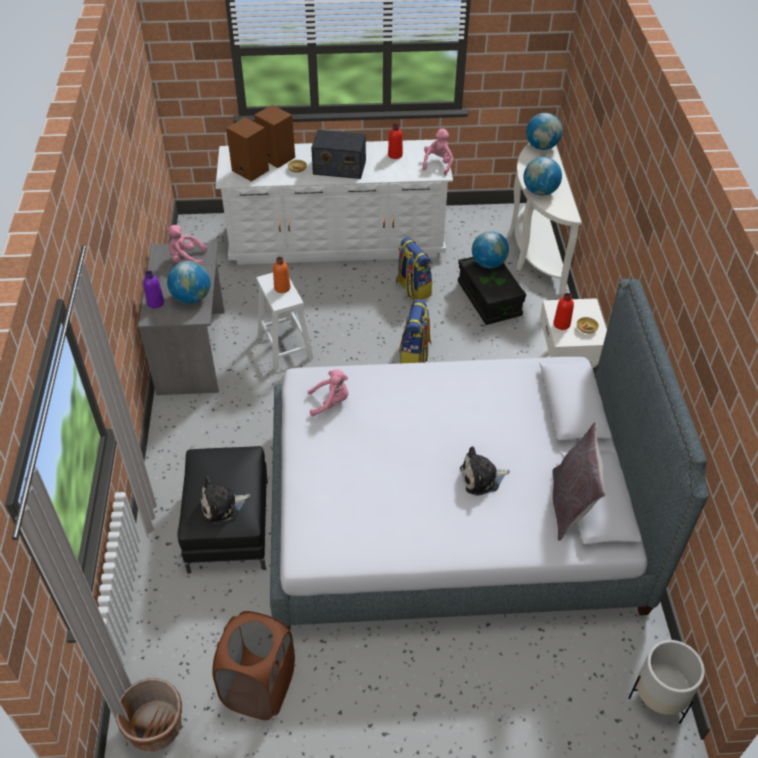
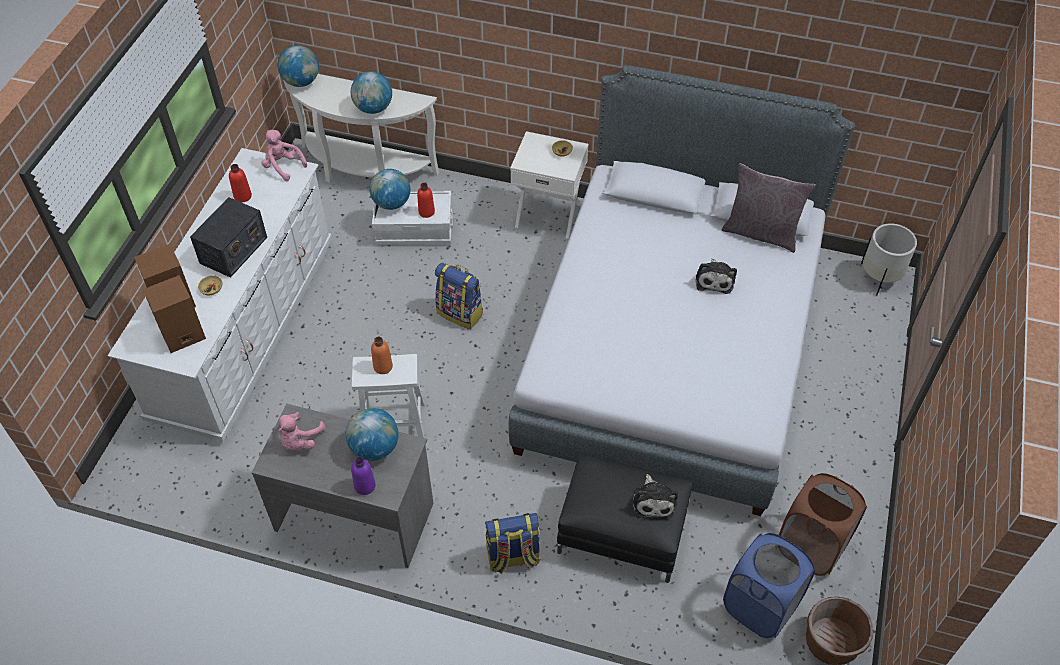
camera: 70 degrees left, 5 degrees up
(180, 654) = (760, 606): none -> blue laundry basket
(330, 402) = (582, 363): pink plush toy -> none
(412, 289) = (365, 285): backpack -> backpack (512, 557)
(489, 299) = (414, 230): black storage box -> white storage box
(561, 324) = (548, 166): red bottle -> red bottle (426, 212)

